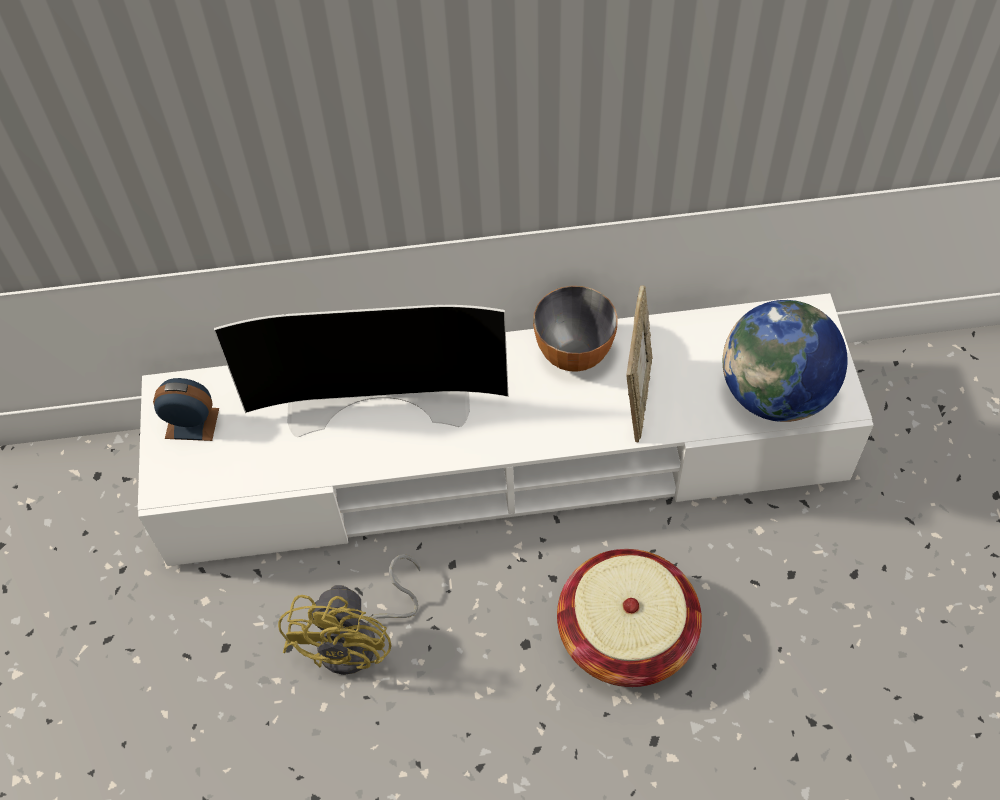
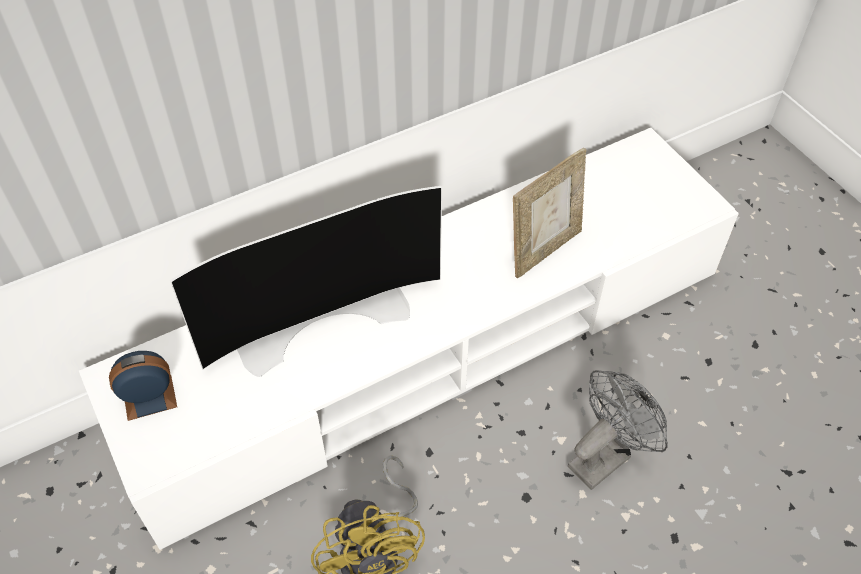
camera: 25 degrees left, 5 degrees down
(574, 353) = (475, 230): bowl -> none
(626, 633) = (605, 456): basket -> grey fan
(635, 397) = (544, 249): picture frame -> picture frame turned 60 degrees clockwise
(775, 394) = (652, 213): globe -> none

